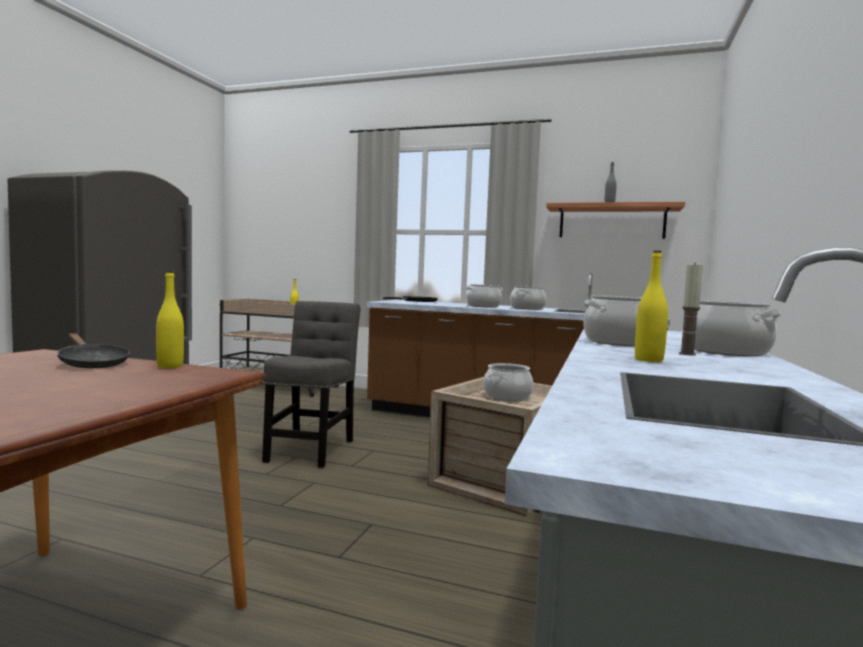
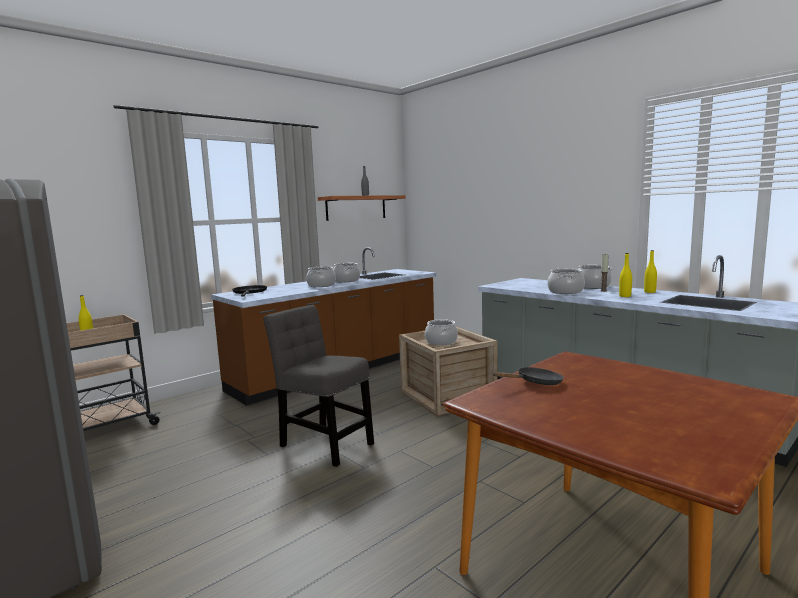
camera: 60 degrees left, 5 degrees up
(170, 366) = (546, 366): yellow bottle -> yellow bottle (649, 292)

